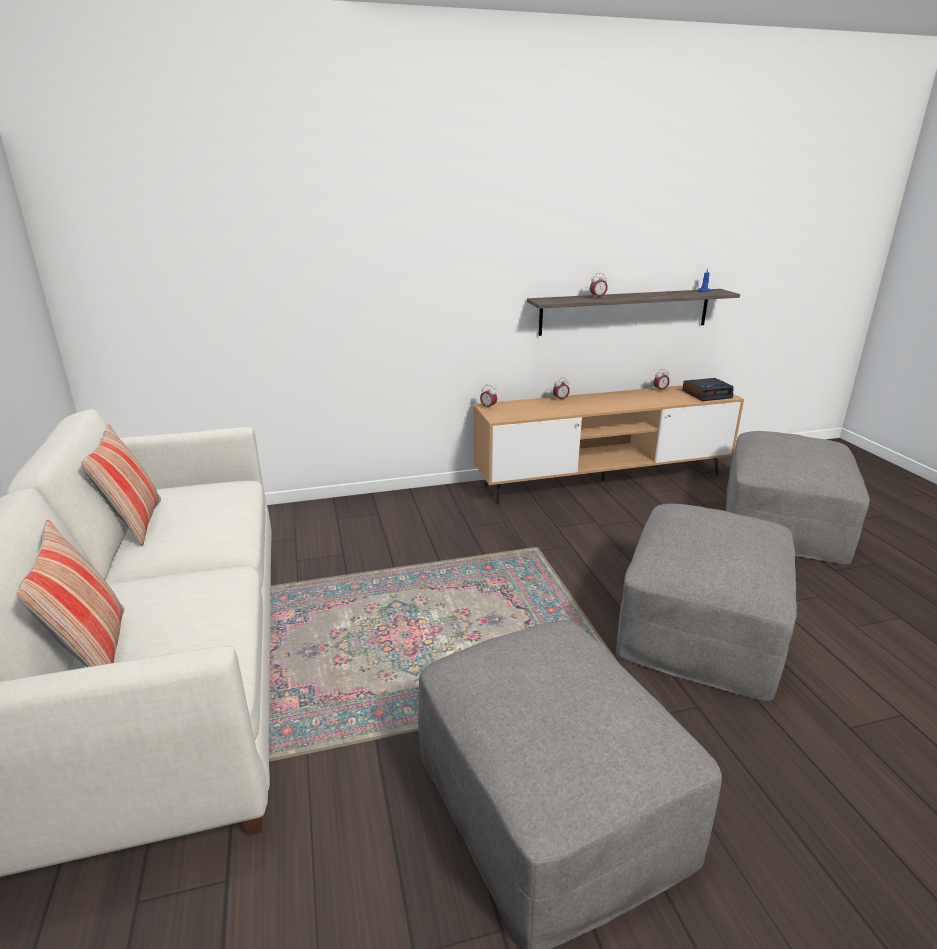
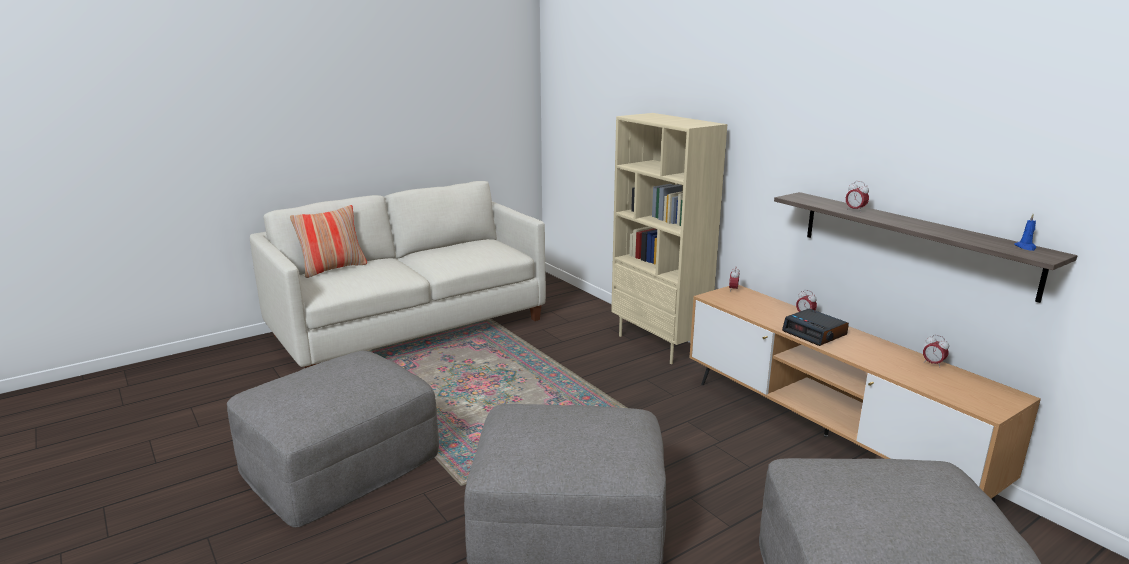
camera: 70 degrees right, 5 degrees down
(136, 523) = (449, 245): pillow -> none
(403, 502) = (659, 344): none -> beige bookcase
(707, 394) = (970, 395): alarm clock -> alarm clock (815, 333)

